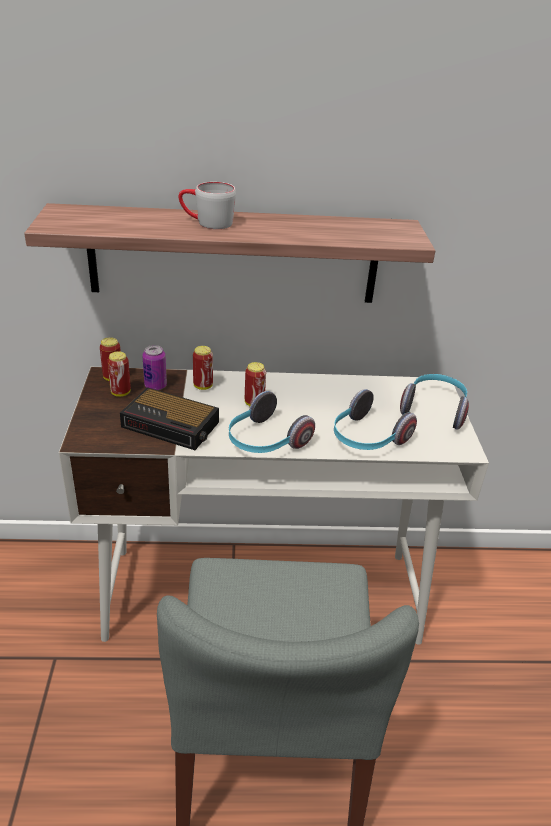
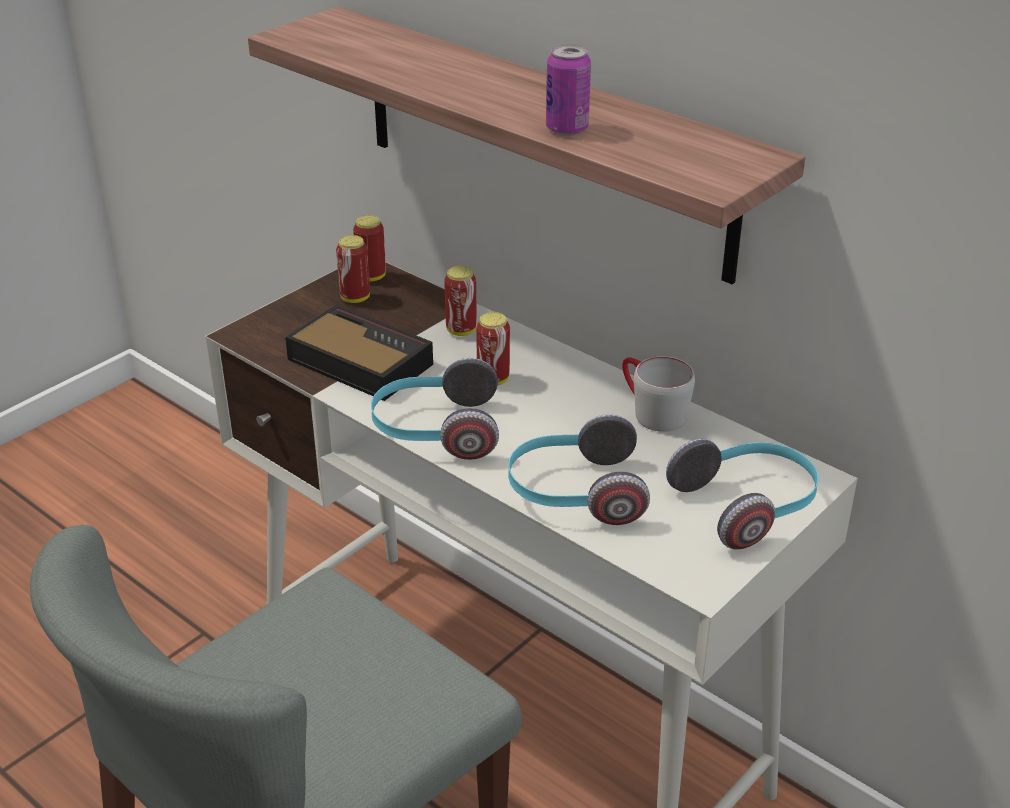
camera: 45 degrees right, 0 degrees up
(155, 386) = (405, 306): can -> can (567, 129)
(172, 425) = (357, 361): alarm clock -> alarm clock turned 150 degrees clockwise
(206, 222) = (470, 77): grey mug -> grey mug (651, 411)

